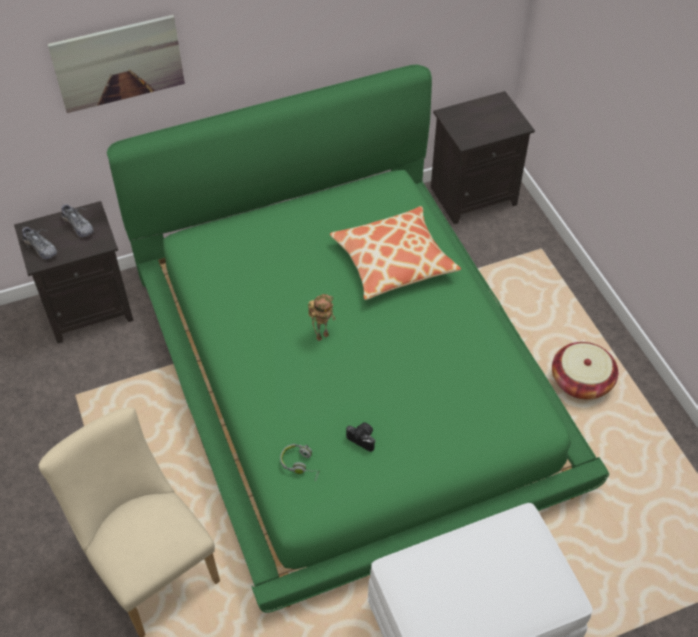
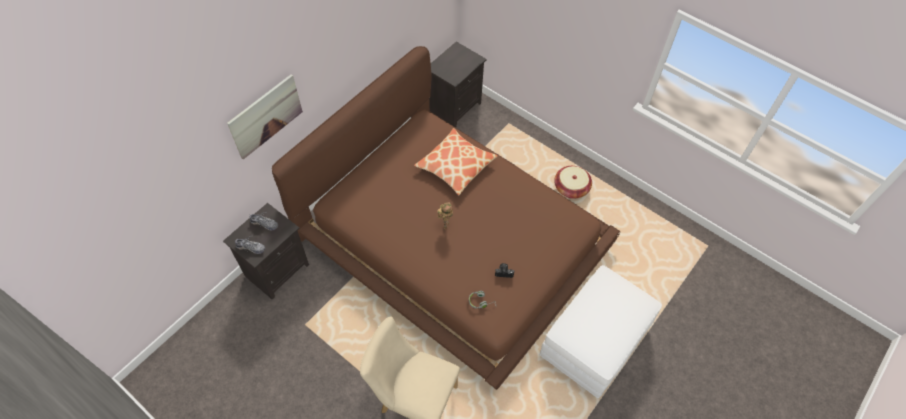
camera: 30 degrees left, 5 degrees up
(348, 374) = (452, 239): green bed -> brown bed

